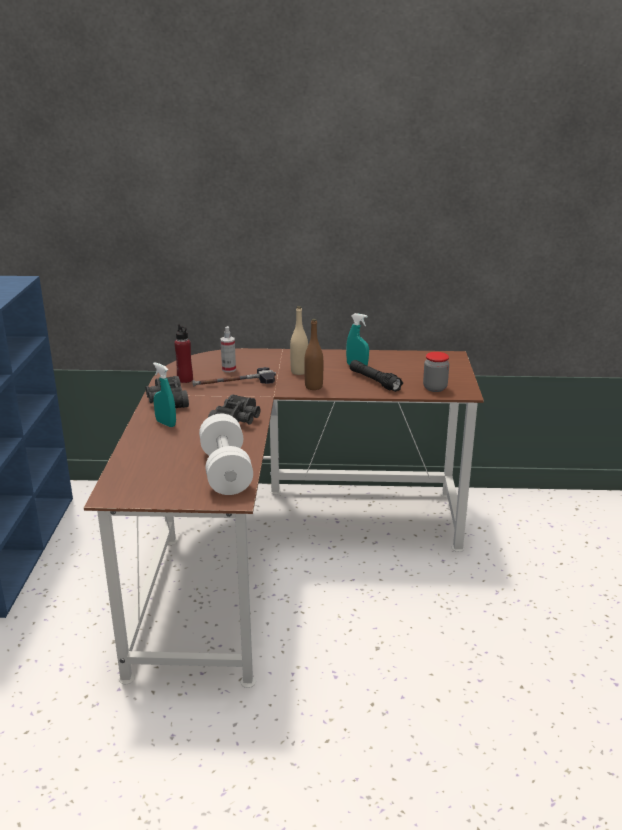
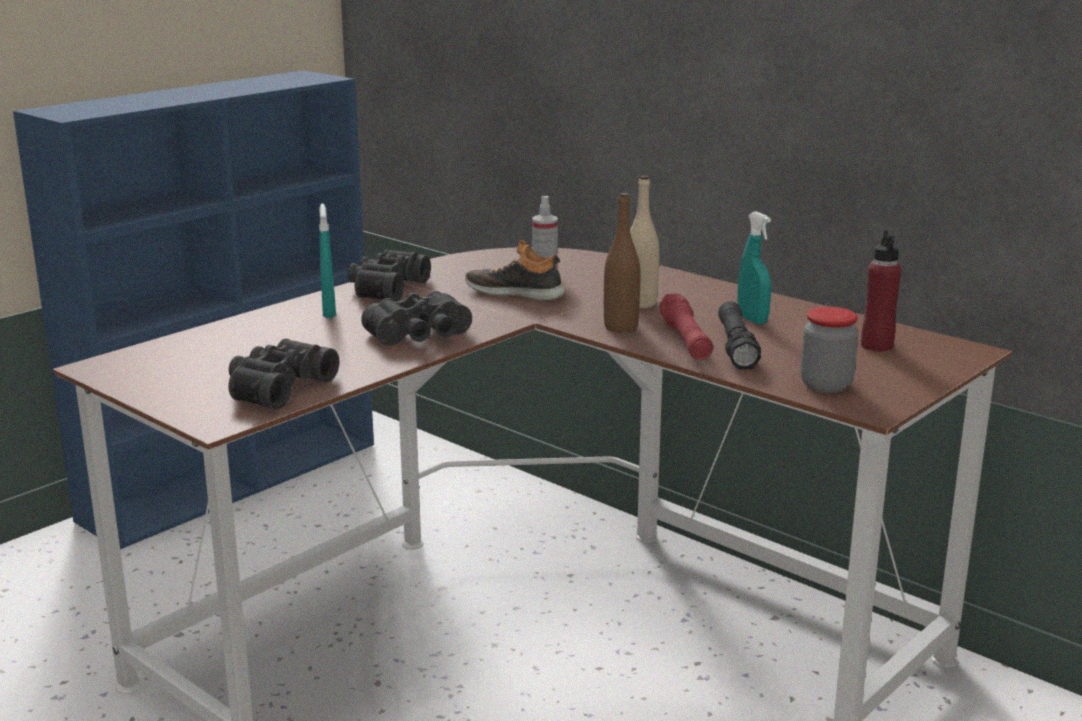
camera: 40 degrees right, 5 degrees down
(185, 380) = (461, 272): red bottle -> red bottle (876, 346)
(226, 471) = (277, 388): white dumbbell -> black binoculars
(234, 383) = (516, 293): hammer -> shoe
(350, 384) = (685, 340): none -> red flashlight

